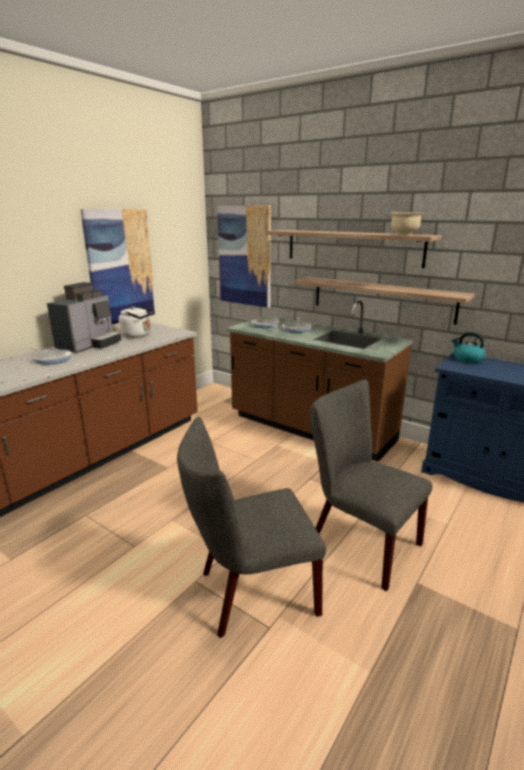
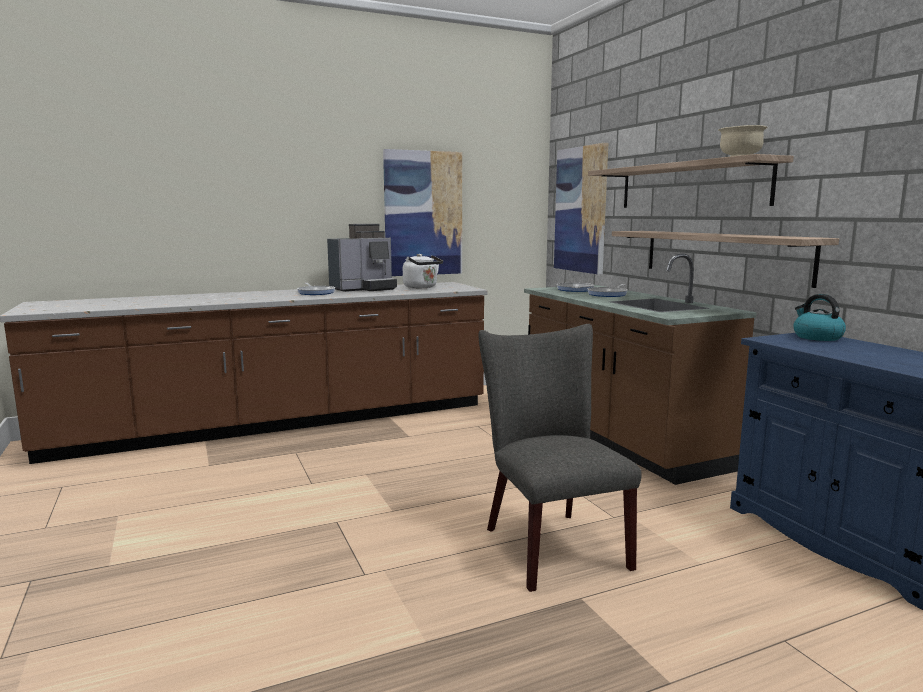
camera: 30 degrees right, 10 degrees down
(250, 593) = (377, 545): grey chair -> none

